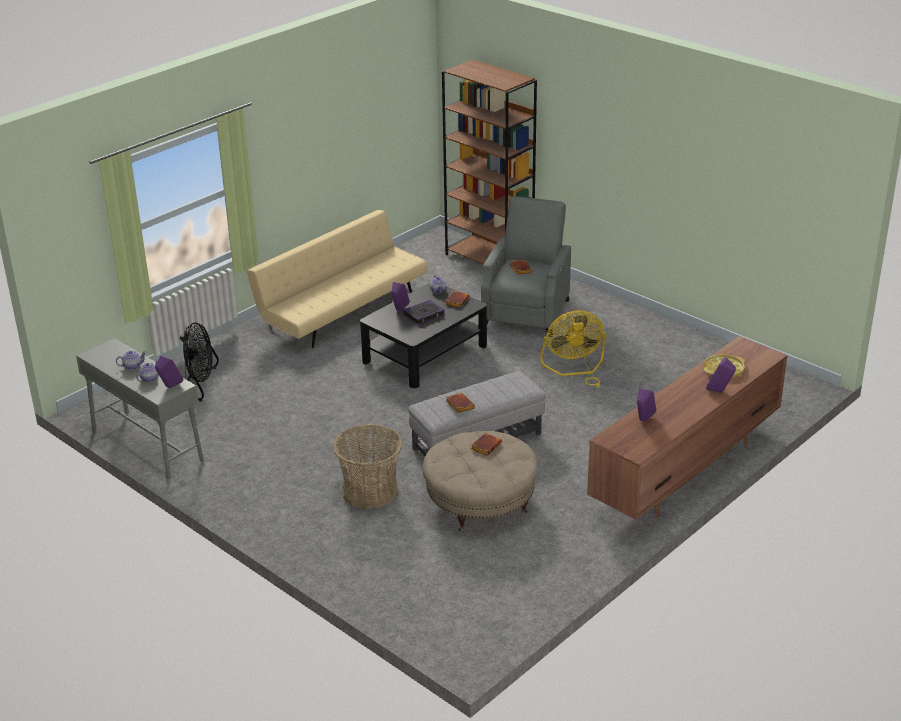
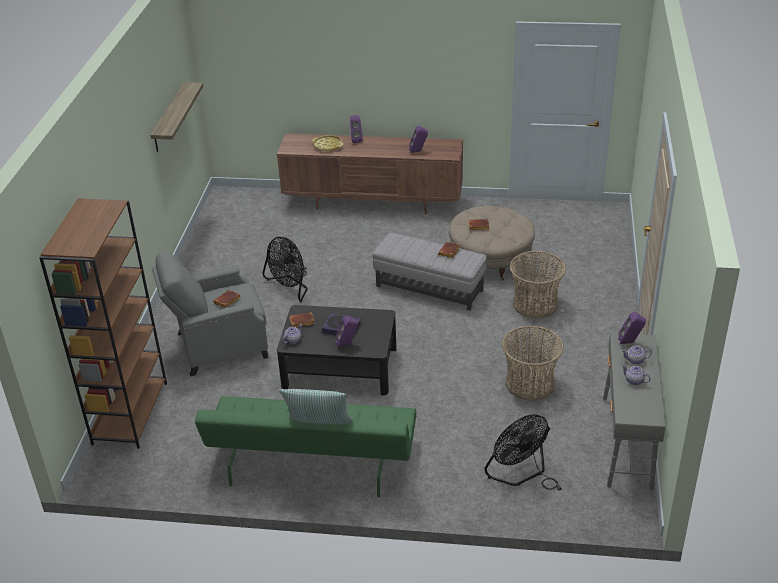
camera: 125 degrees left, 5 degrees up
(275, 433) = (530, 383): none -> basket
(299, 241) = (319, 429): none -> pillow
(342, 310) = (312, 456): beige sofa -> green sofa
(577, 370) = (291, 285): yellow fan -> black fan
(751, 202) = (169, 117): none -> shelf

